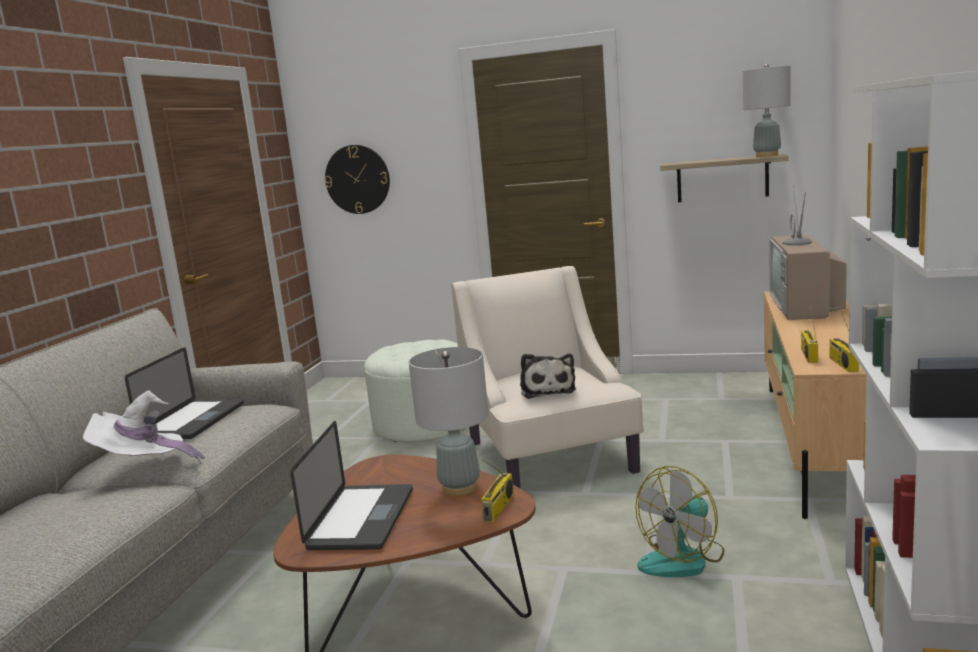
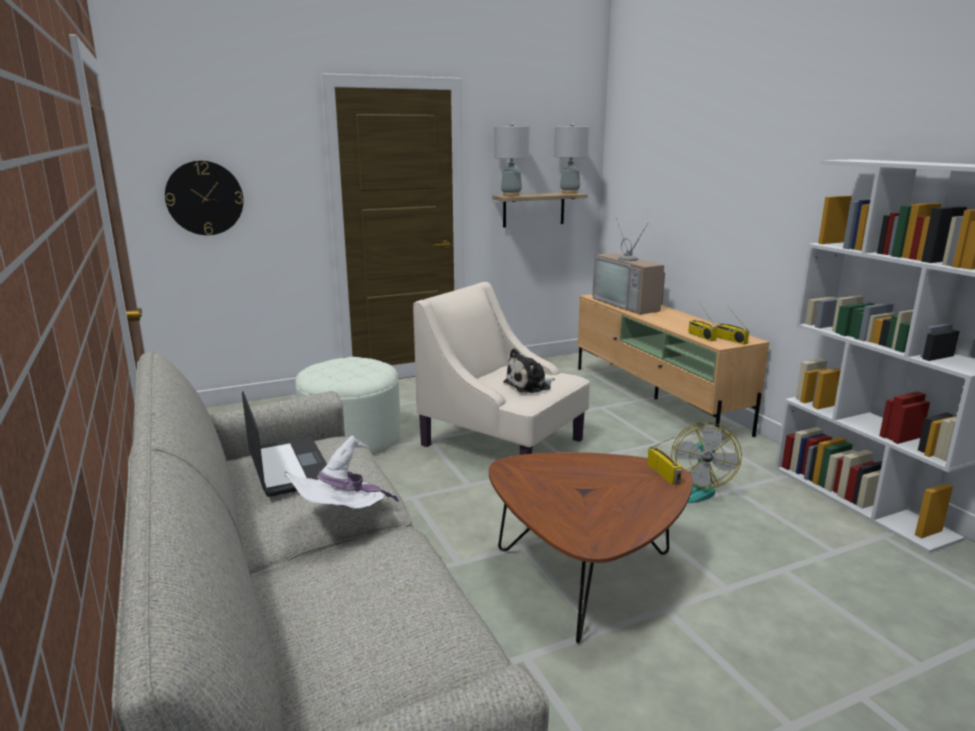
camera: 40 degrees left, 5 degrees up
(361, 519) = (587, 508): laptop -> none
(460, 488) = (610, 468): grey table lamp -> grey table lamp (511, 195)
(547, 390) = (530, 385): plush toy -> plush toy turned 105 degrees clockwise

